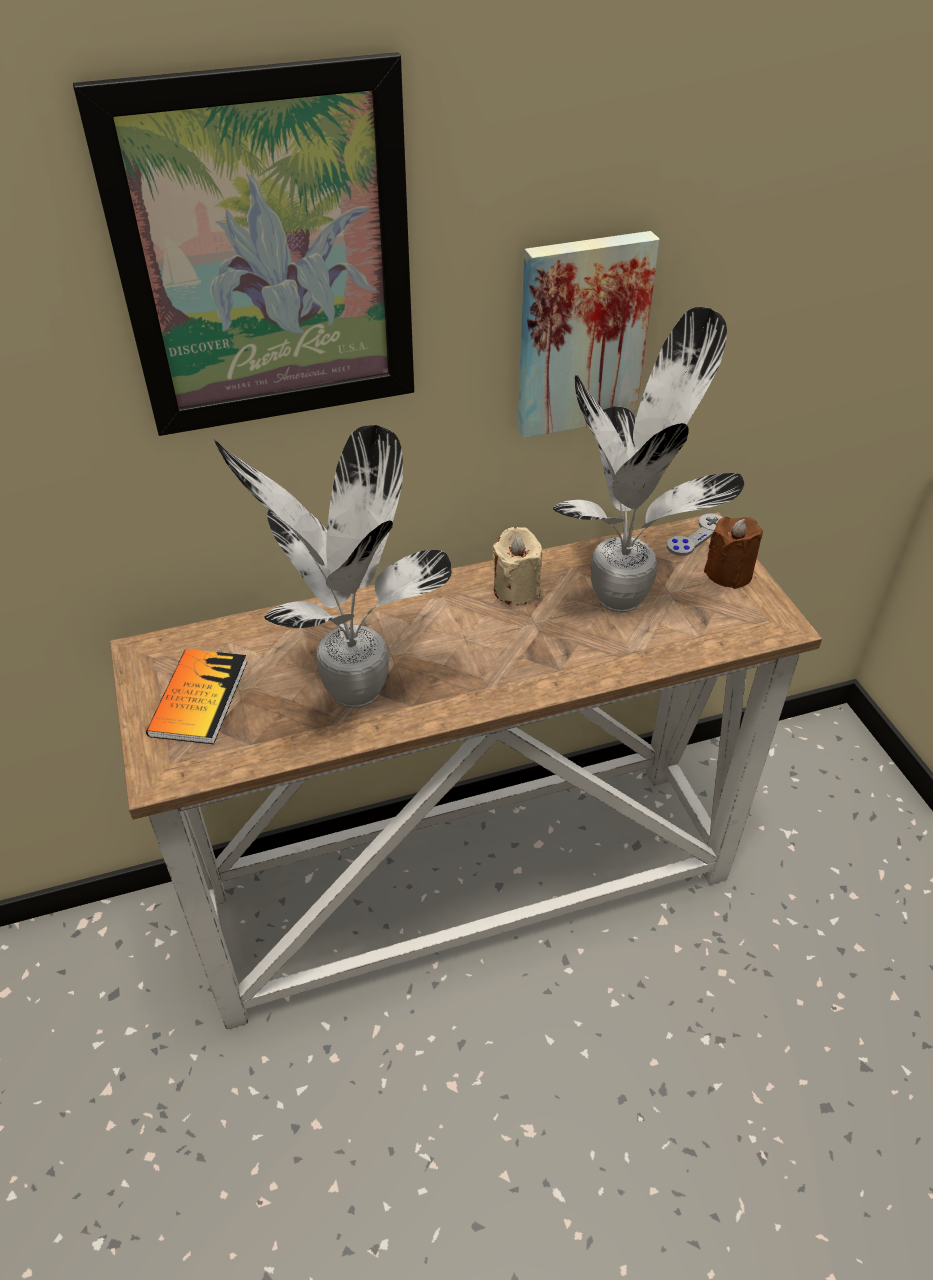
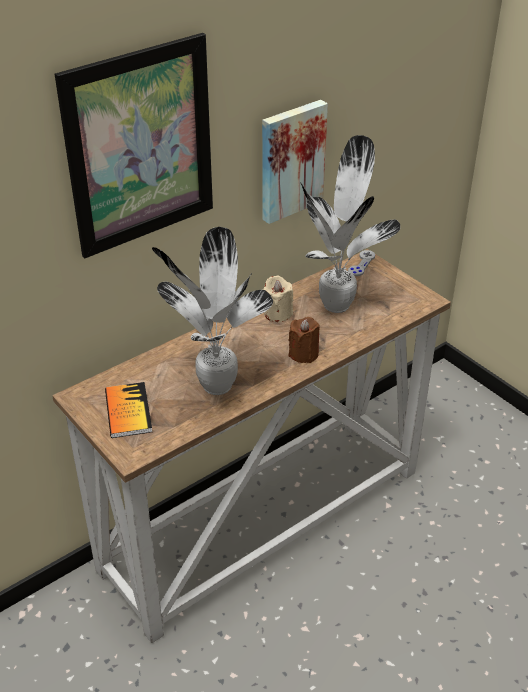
camera: 20 degrees left, 5 degrees down
(729, 573) = (388, 280): brown candle -> brown candle (303, 354)

